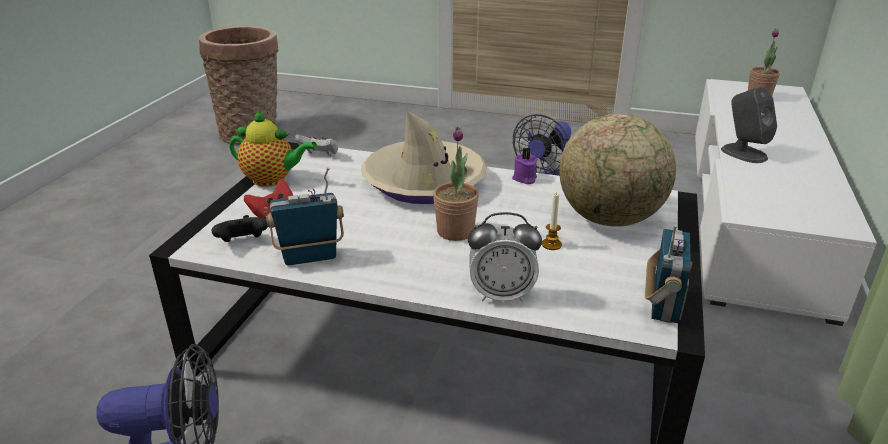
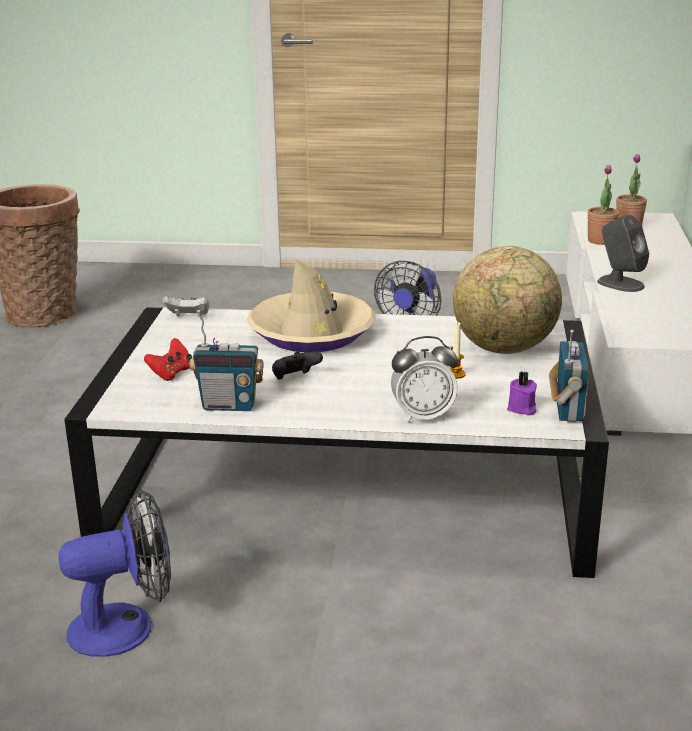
camera: 10 degrees left, 5 degrees down
(243, 243) = (155, 400): black game controller -> black game controller (295, 379)
(272, 180) = (152, 344): teapot -> none
(310, 257) = (229, 405): radio -> radio turned 150 degrees counterclockwise
(455, 231) = (361, 372): potted plant -> potted plant (600, 241)
(524, 179) = (412, 321): purple candle -> purple candle (522, 409)

